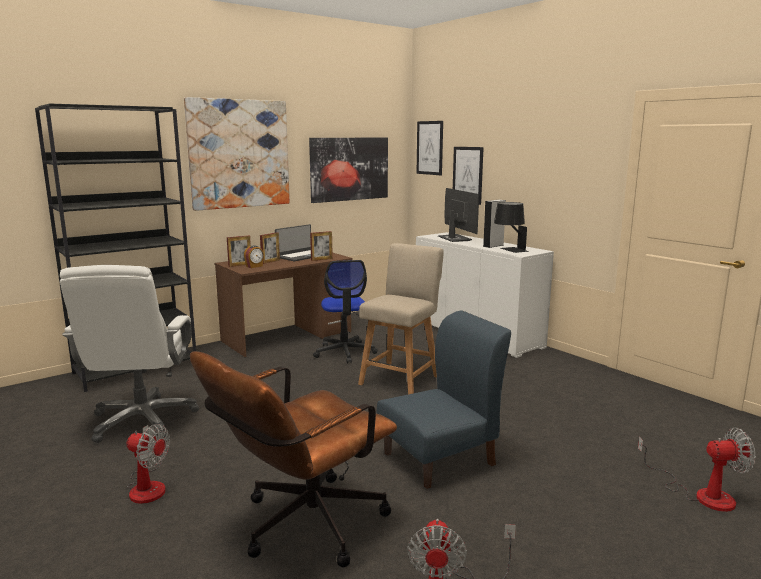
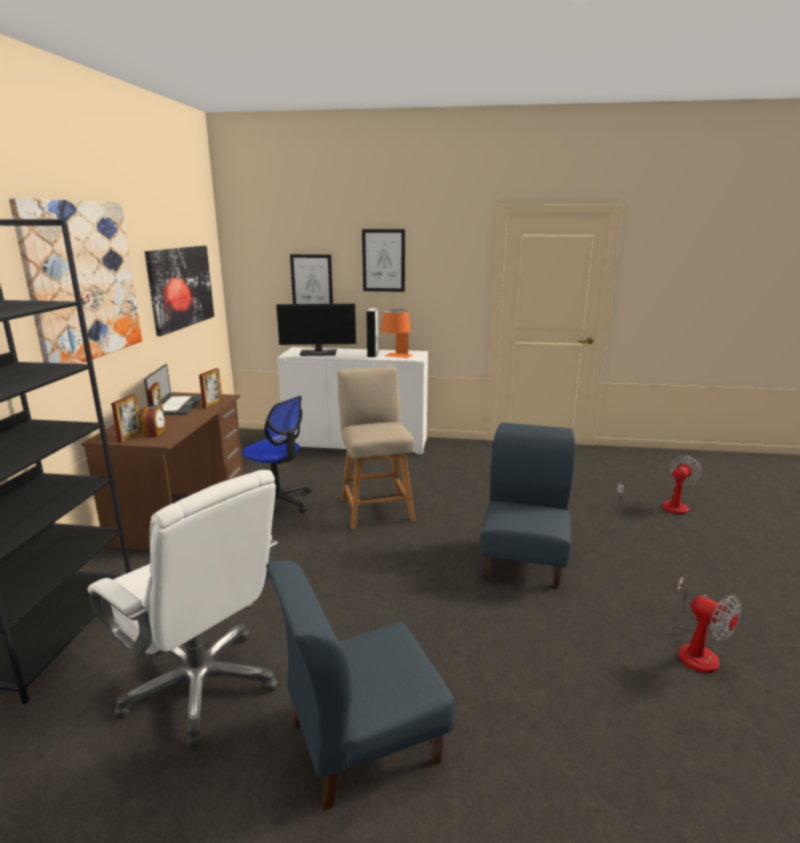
camera: 45 degrees left, 5 degrees up
(148, 486) = (362, 741): fan -> blue chair
(302, 527) = (549, 674): brown office chair -> none
(429, 148) = (252, 256): picture -> picture (383, 260)
(453, 238) = (319, 353): monitor -> monitor turned 150 degrees clockwise
(509, 250) = (396, 356): black table lamp -> orange table lamp

